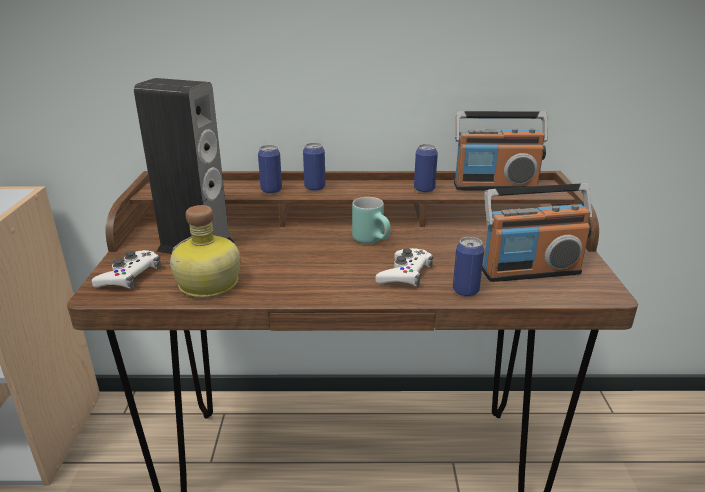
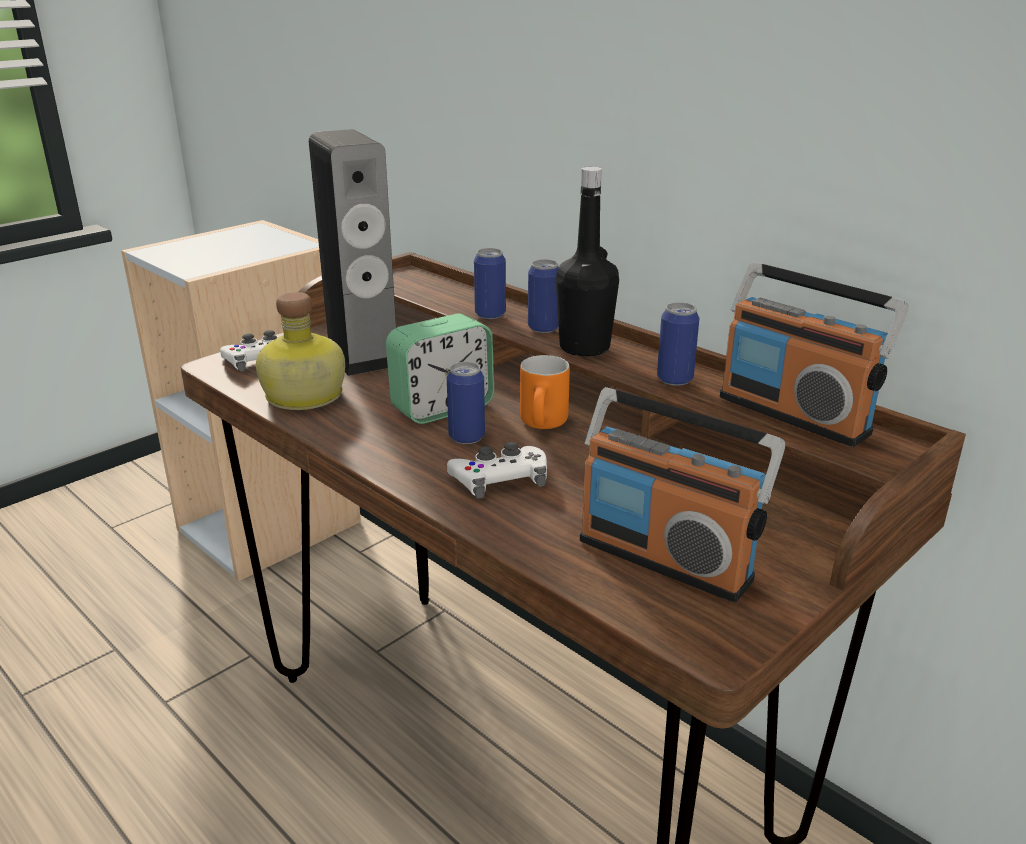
camera: 45 degrees right, 0 degrees up
(305, 254) = (442, 408): none -> alarm clock
(356, 190) = (584, 348): none -> black bottle
(374, 240) = (546, 426): turquoise mug -> orange mug
(465, 291) = (526, 533): can -> can (466, 437)

